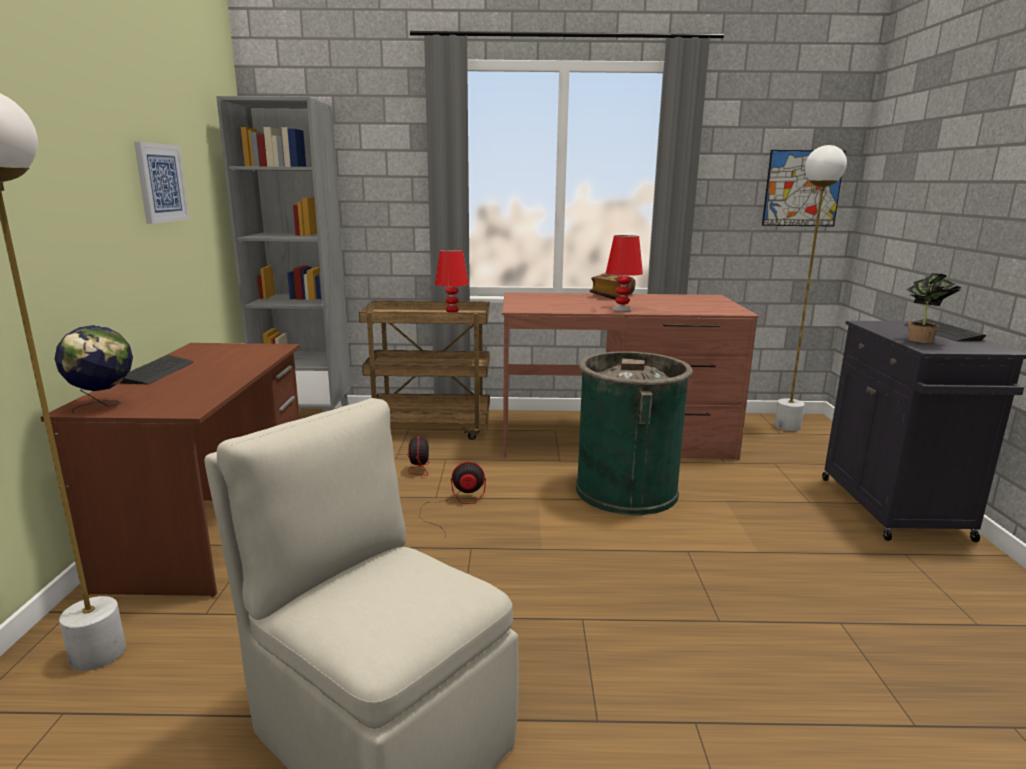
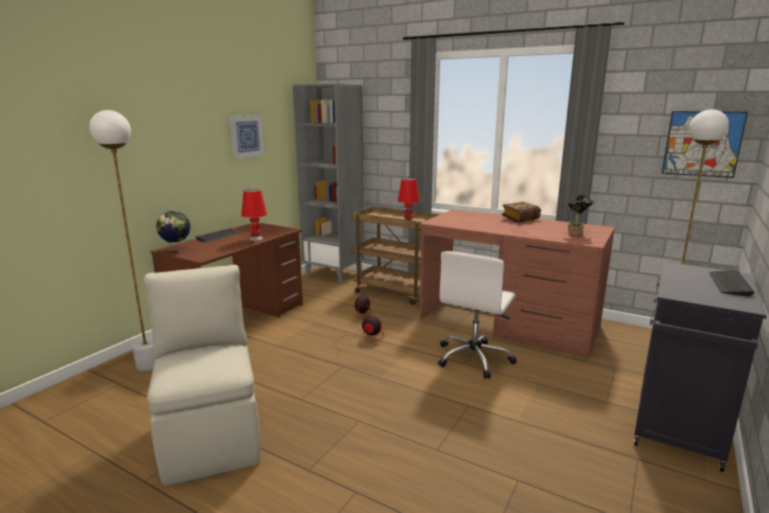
camera: 30 degrees right, 0 degrees up
(621, 309) = (504, 230): red table lamp -> red table lamp (256, 239)
(626, 490) = (474, 358): green trash can -> white office chair
(923, 341) = (687, 288): potted plant -> potted plant (575, 234)

